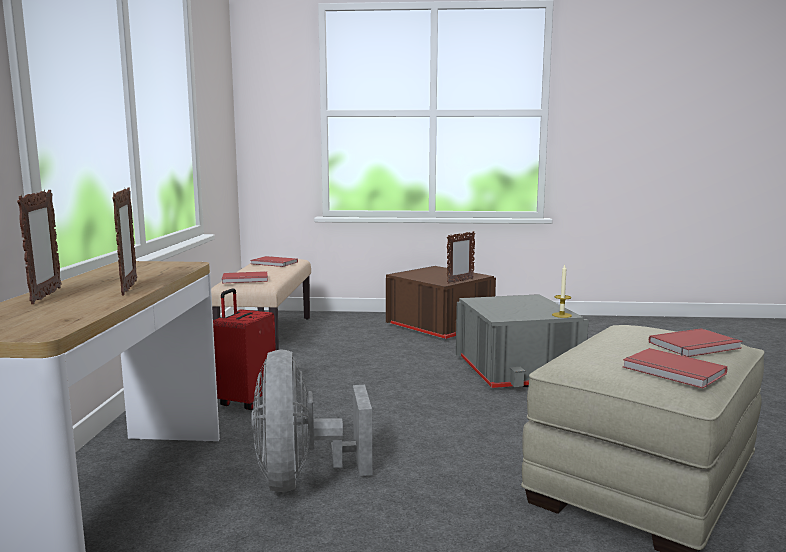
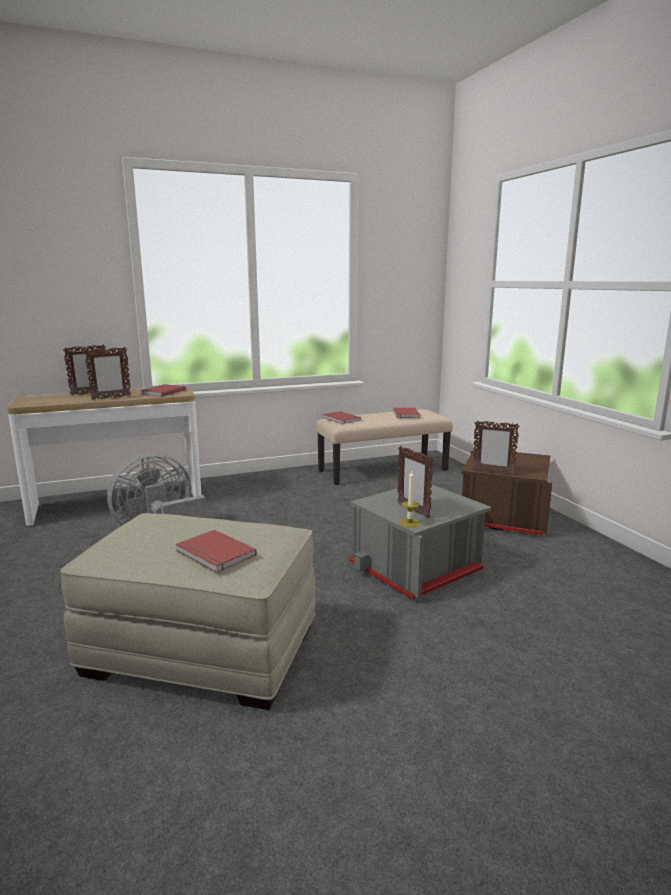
camera: 65 degrees right, 5 degrees up
(246, 400) = (260, 495): red suitcase -> none
(533, 310) = (413, 510): none -> picture frame
(672, 371) = (132, 546): red book -> red book (162, 392)

